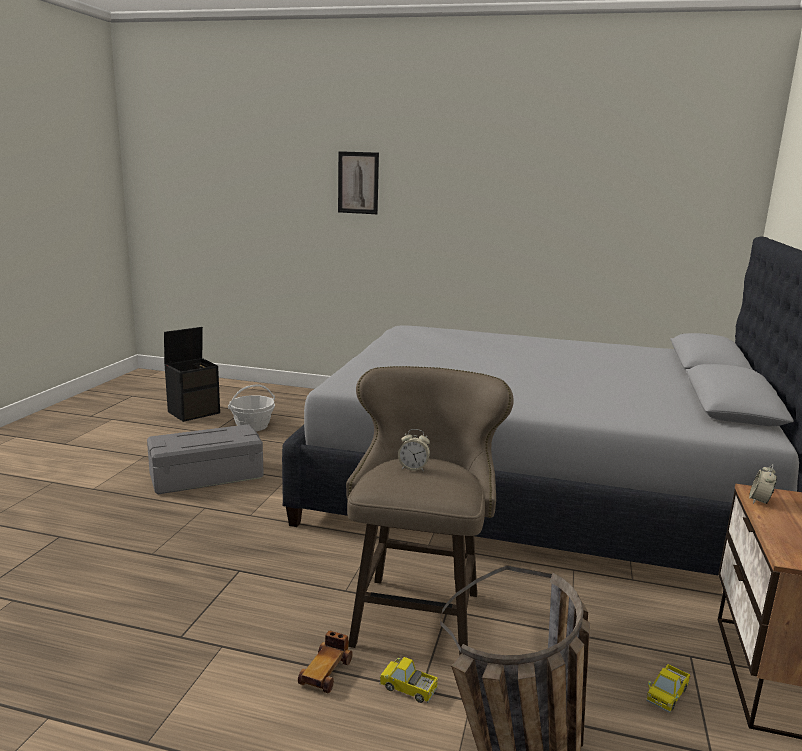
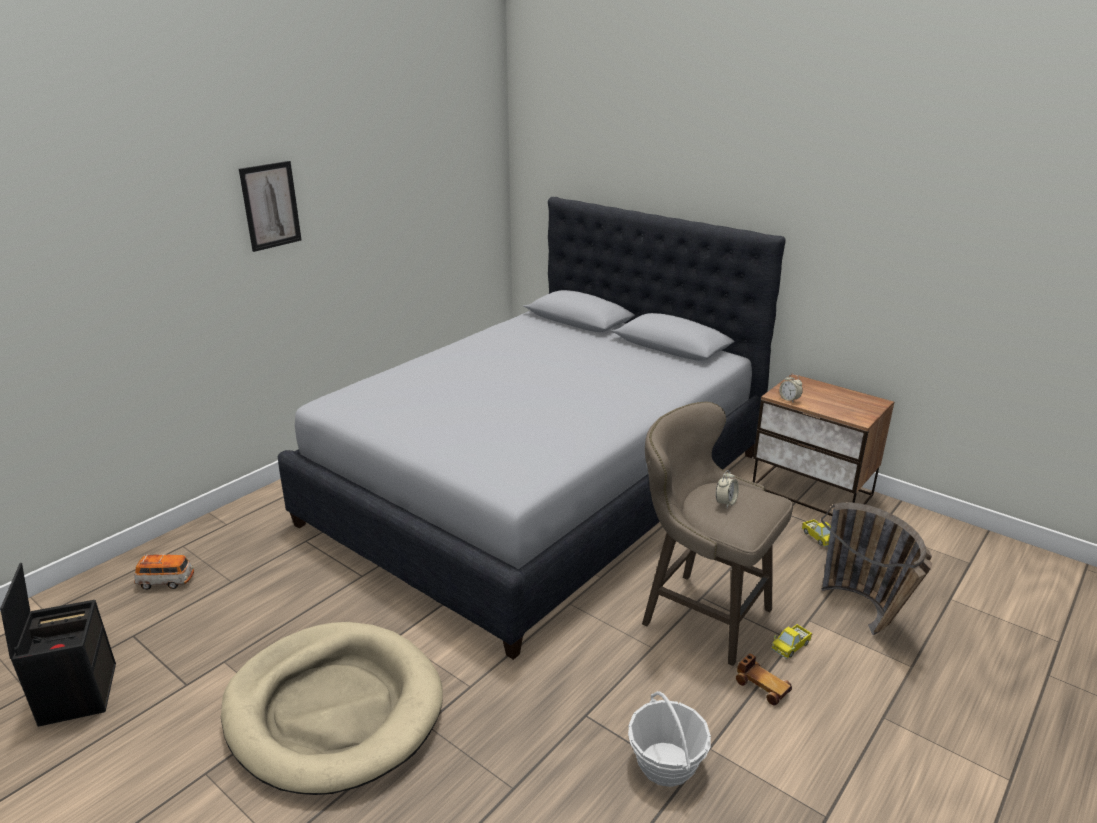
camera: 65 degrees left, 10 degrees up
(207, 475) = (334, 710): grey storage box -> beige dog bed
(252, 426) = (205, 638): basket -> basket (666, 764)
(295, 404) = (166, 582): none -> toy car
(358, 183) = (119, 234): picture -> picture (270, 206)

